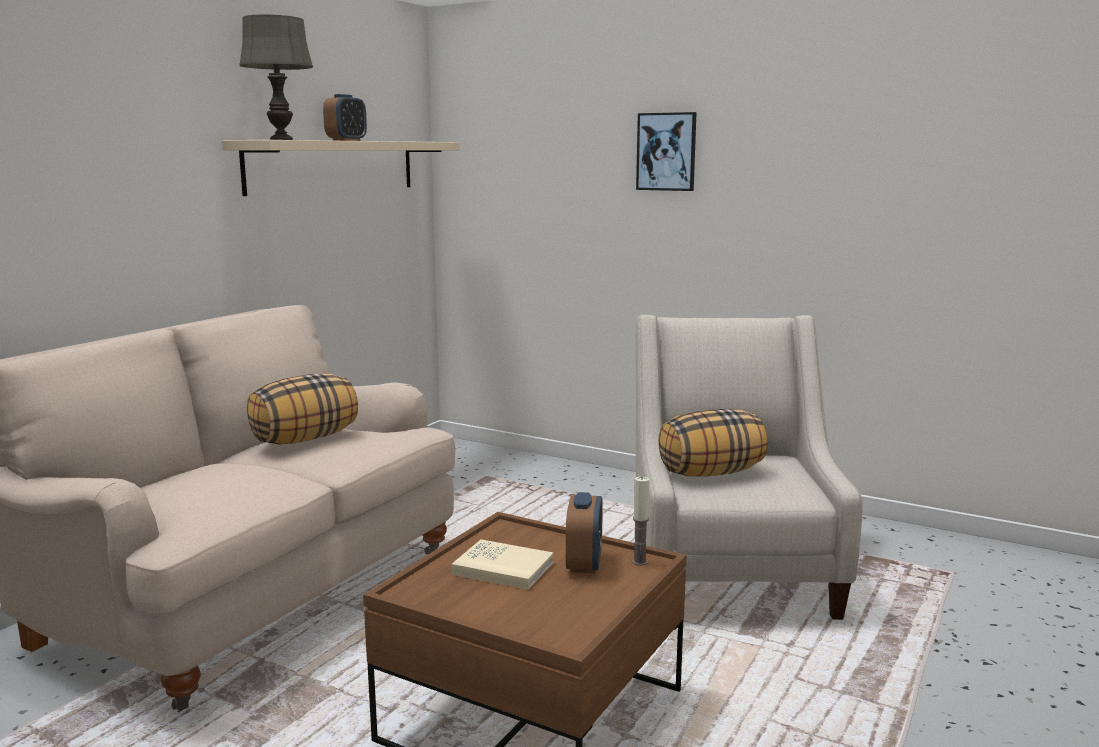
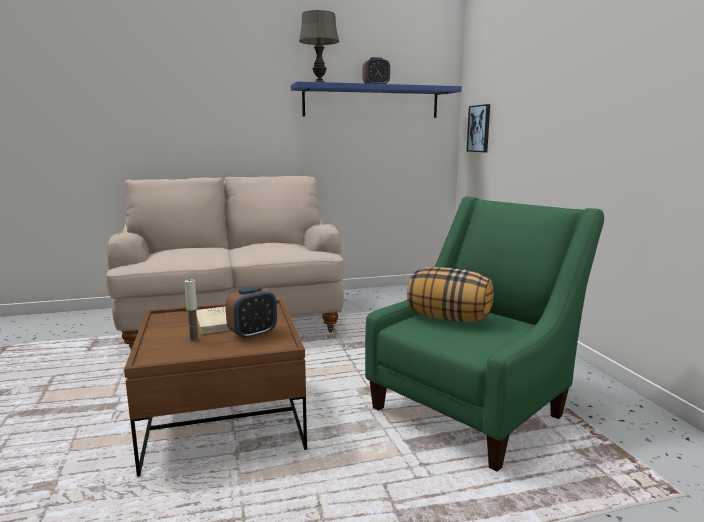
camera: 45 degrees right, 0 degrees up
(305, 439) = (264, 244): pillow -> none
(333, 166) = (371, 102): beige shelf -> blue shelf
(639, 562) = (278, 344): candle -> candle (194, 339)
(666, 151) = (568, 77): picture -> picture (479, 128)
(730, 573) = (474, 407): beige armchair -> green armchair

